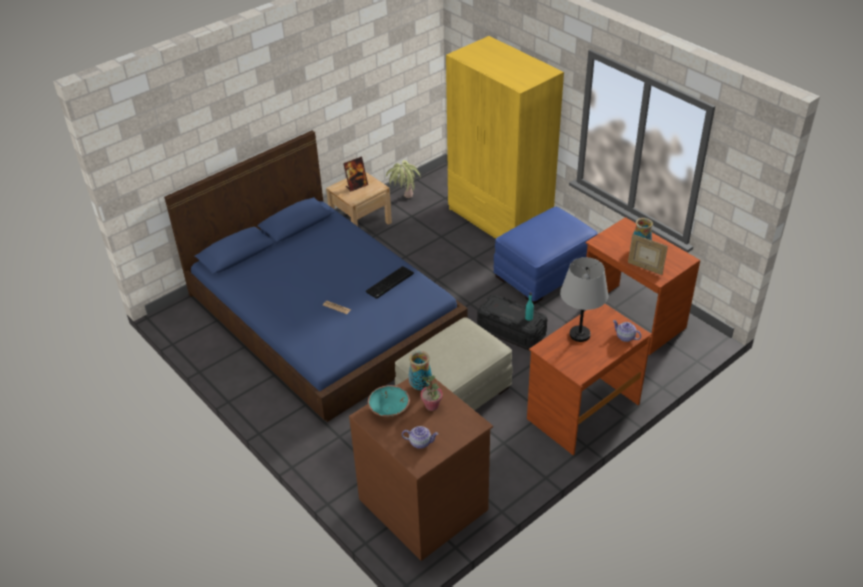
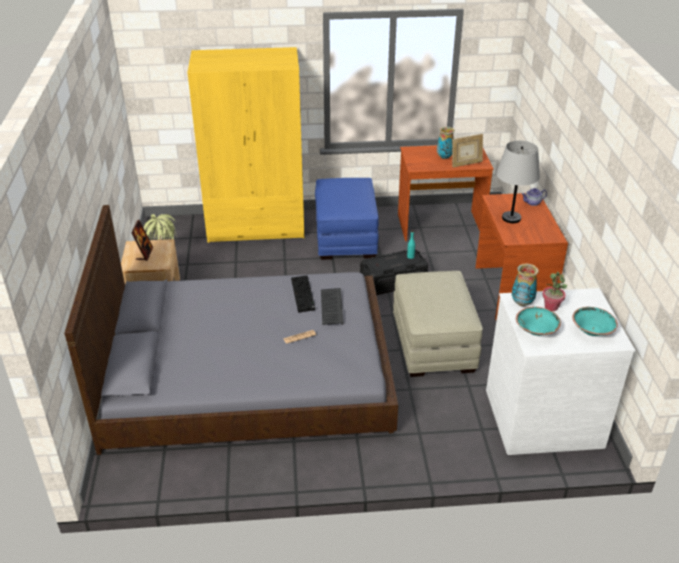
camera: 55 degrees left, 5 degrees down
(324, 313) = (248, 371): blue bed -> grey bed
(388, 305) = (331, 307): none -> keyboard
(420, 442) = (592, 330): teapot -> turquoise bowl
(424, 503) = (542, 416): brown dresser -> white dresser

